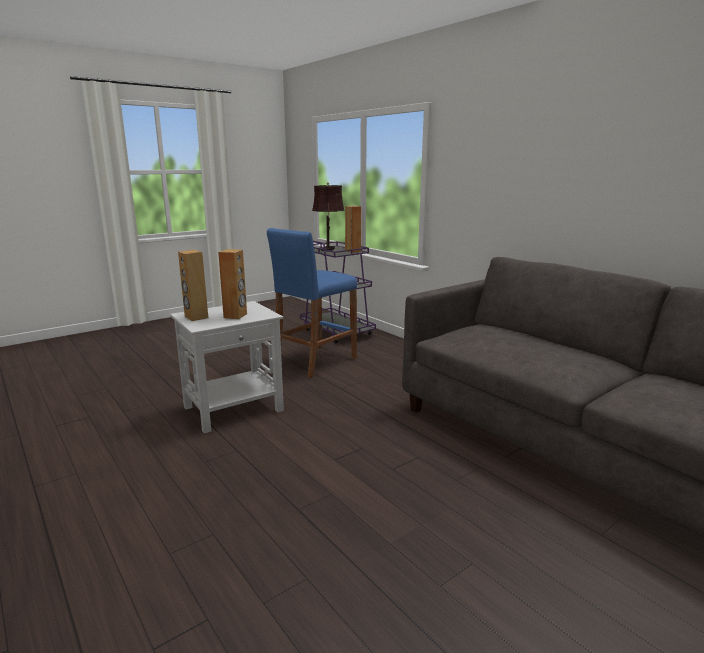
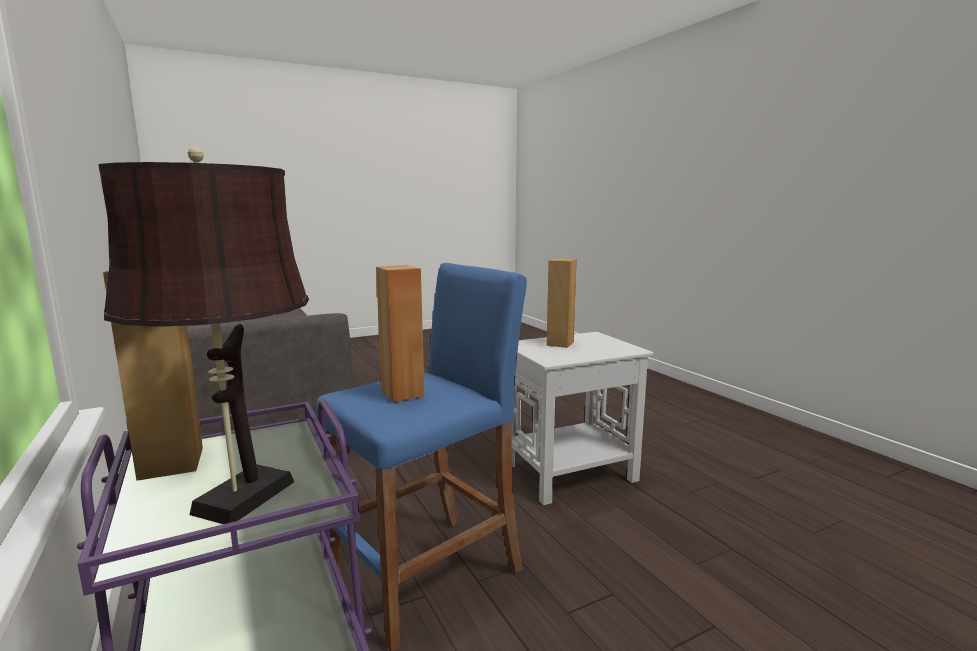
camera: 170 degrees left, 5 degrees down
(196, 317) = (609, 344): brown speaker -> brown speaker (403, 394)

